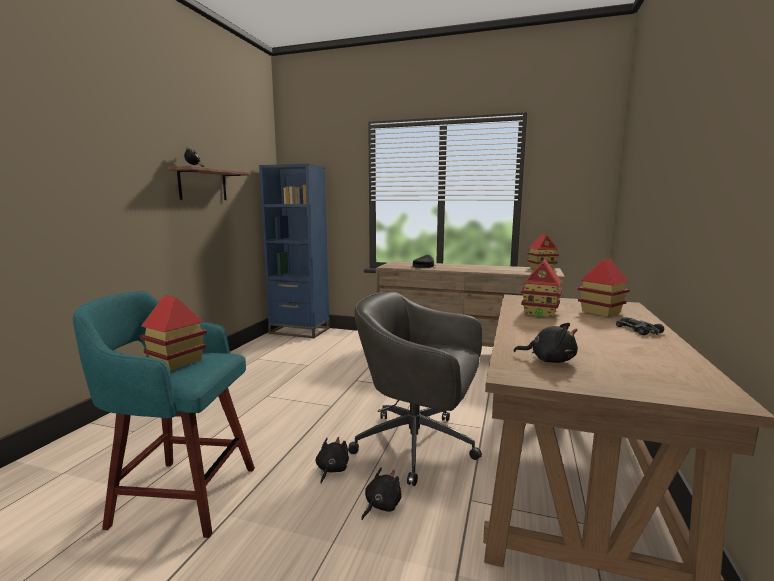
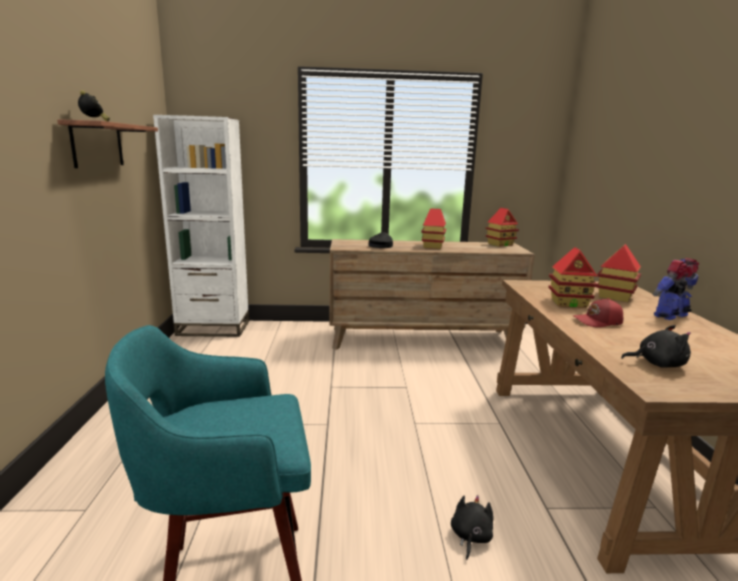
camera: 20 degrees left, 5 degrees up
(176, 362) = (236, 422): toy house -> toy house (433, 246)
(299, 331) = (213, 328): blue bookcase -> white bookcase
(331, 470) = (388, 506): black plush toy -> none
(418, 445) = (455, 456): grey office chair -> none
(545, 327) = (598, 322): none -> red cap
(638, 330) = (671, 316): toy car -> toy robot

